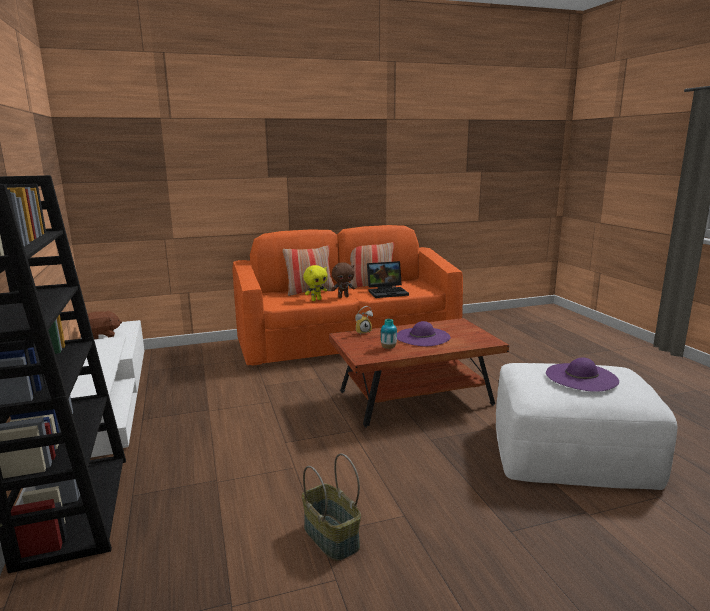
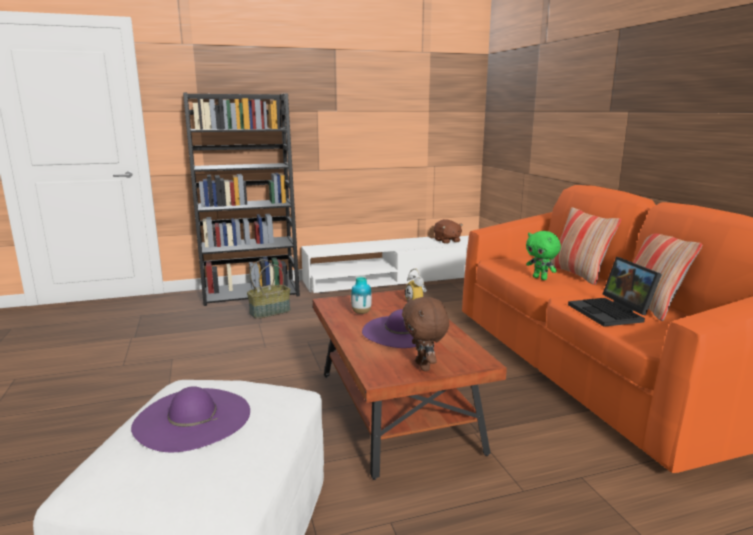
camera: 90 degrees right, 0 degrees up
(316, 300) = (540, 278): yellow plush toy -> green plush toy
(330, 537) = (166, 362): basket -> basket (270, 312)
(343, 297) = (560, 288): brown plush toy -> brown plush toy (424, 366)

